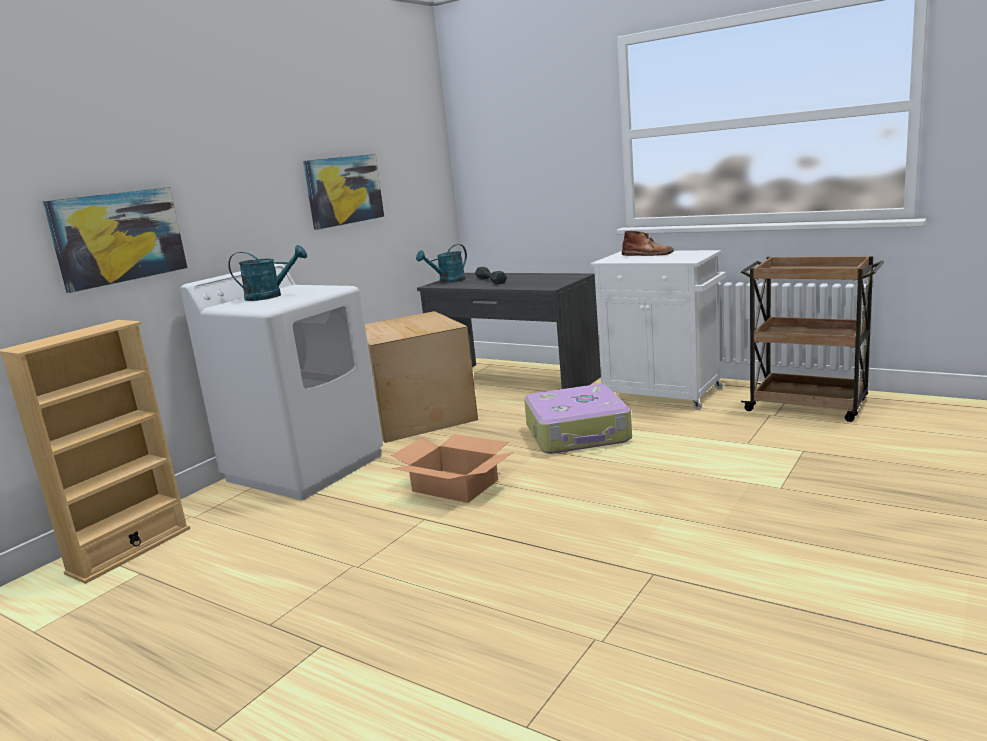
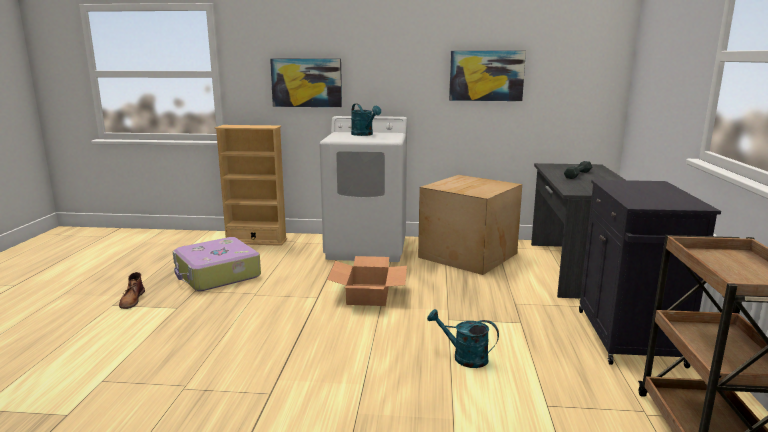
camera: 60 degrees right, 0 degrees up
(448, 281) = (563, 166): turquoise watering can -> turquoise watering can (464, 357)
(578, 433) = (492, 317): suitcase -> suitcase (217, 275)
(647, 254) = (655, 190): brown boot -> brown boot (132, 300)
(663, 394) = (629, 339): white cabinet -> black cabinet

